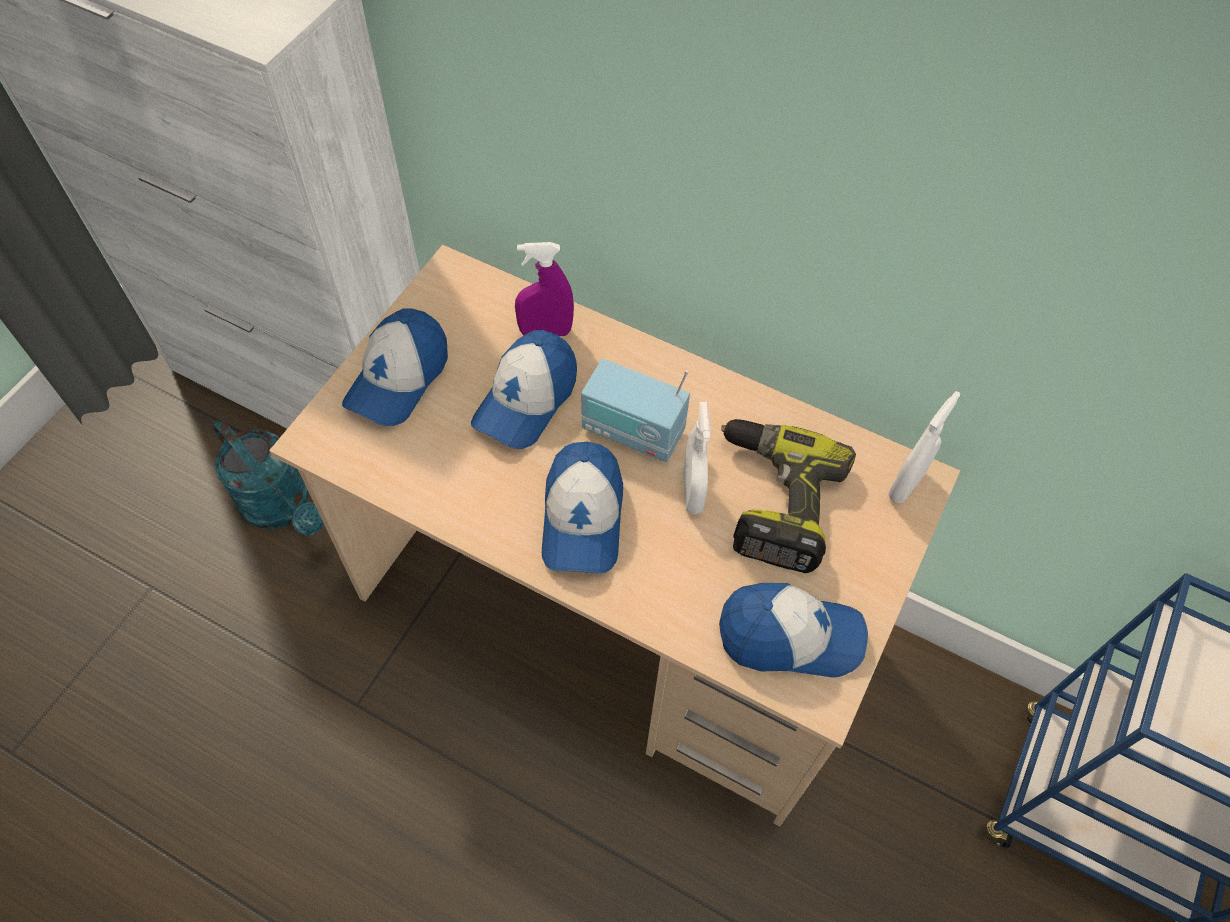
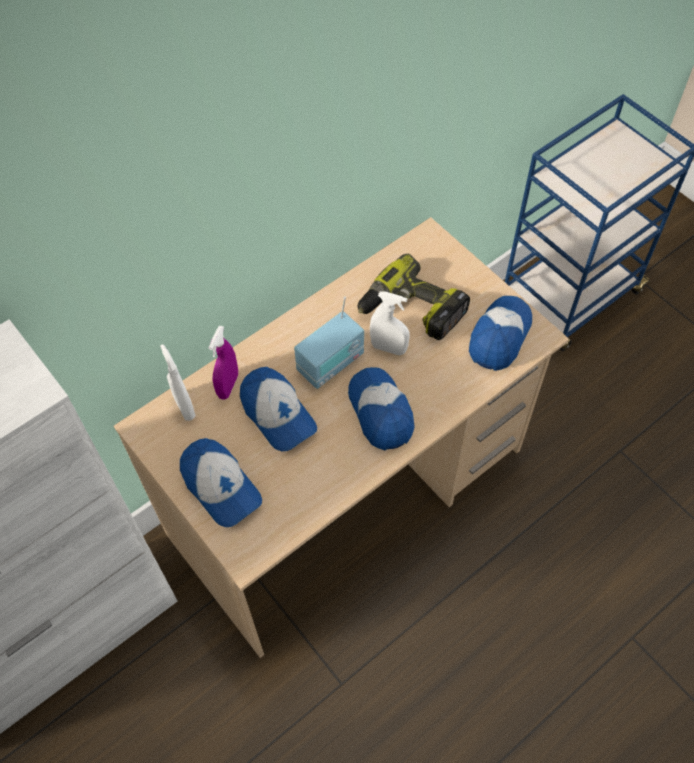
camera: 65 degrees left, 0 degrees up
(283, 507) = (152, 697): turquoise watering can -> none
(582, 518) = (381, 412): cap -> cap turned 135 degrees counterclockwise
(906, 485) = (429, 245): white spray bottle -> white spray bottle (184, 407)

